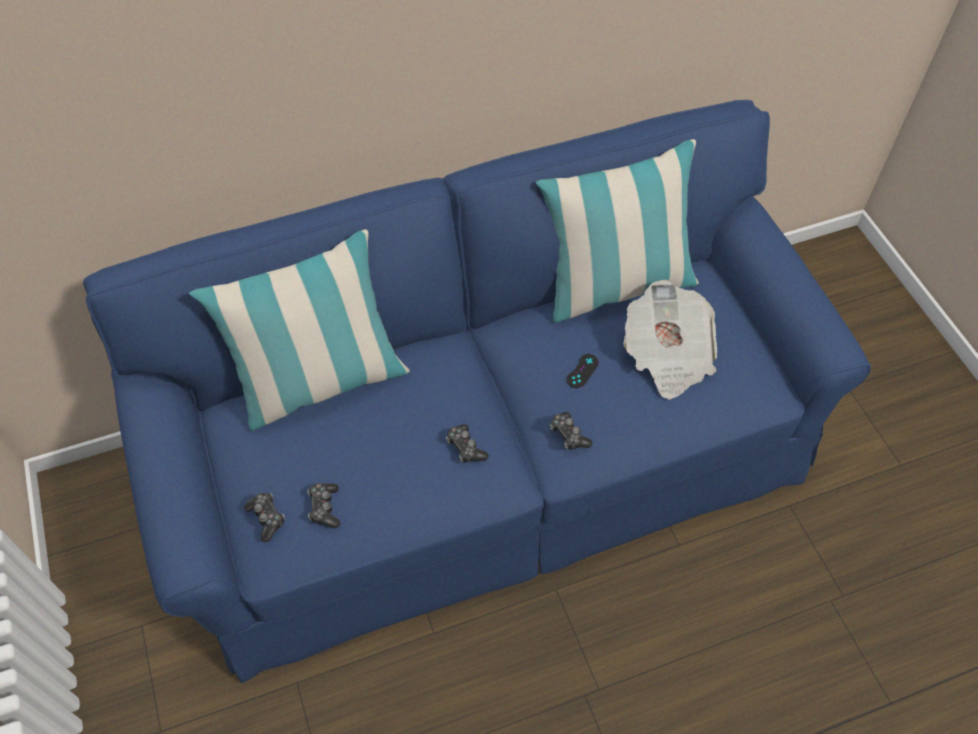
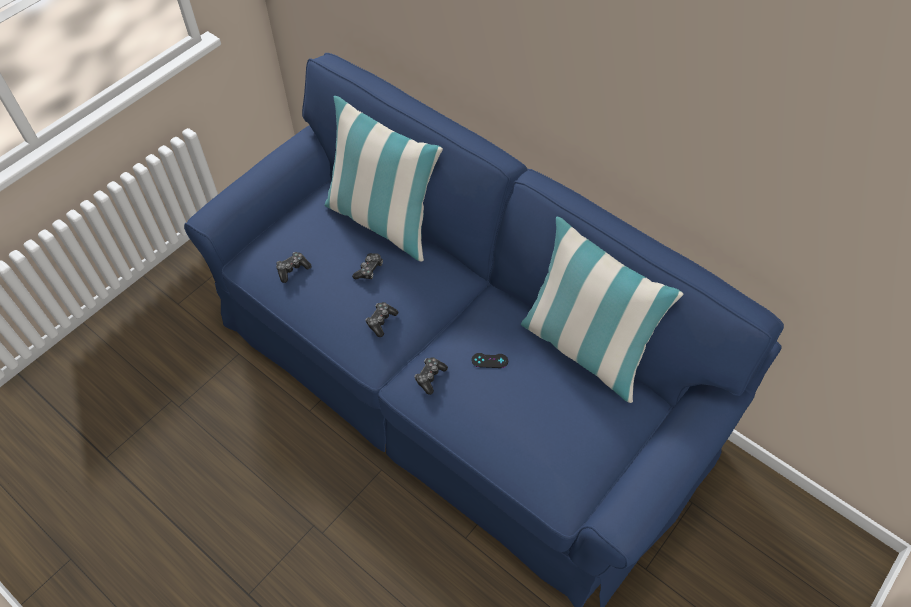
camera: 60 degrees right, 0 degrees up
(267, 518) = (270, 245): game controller -> game controller (369, 270)
(667, 356) = (542, 410): newspaper -> none

